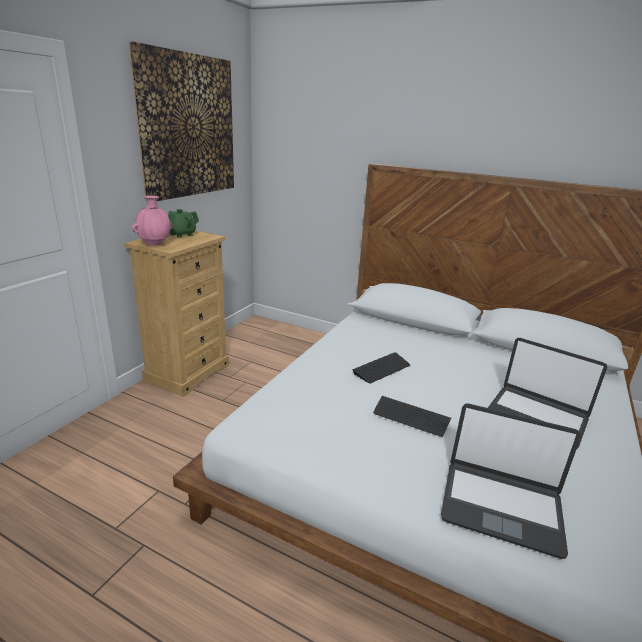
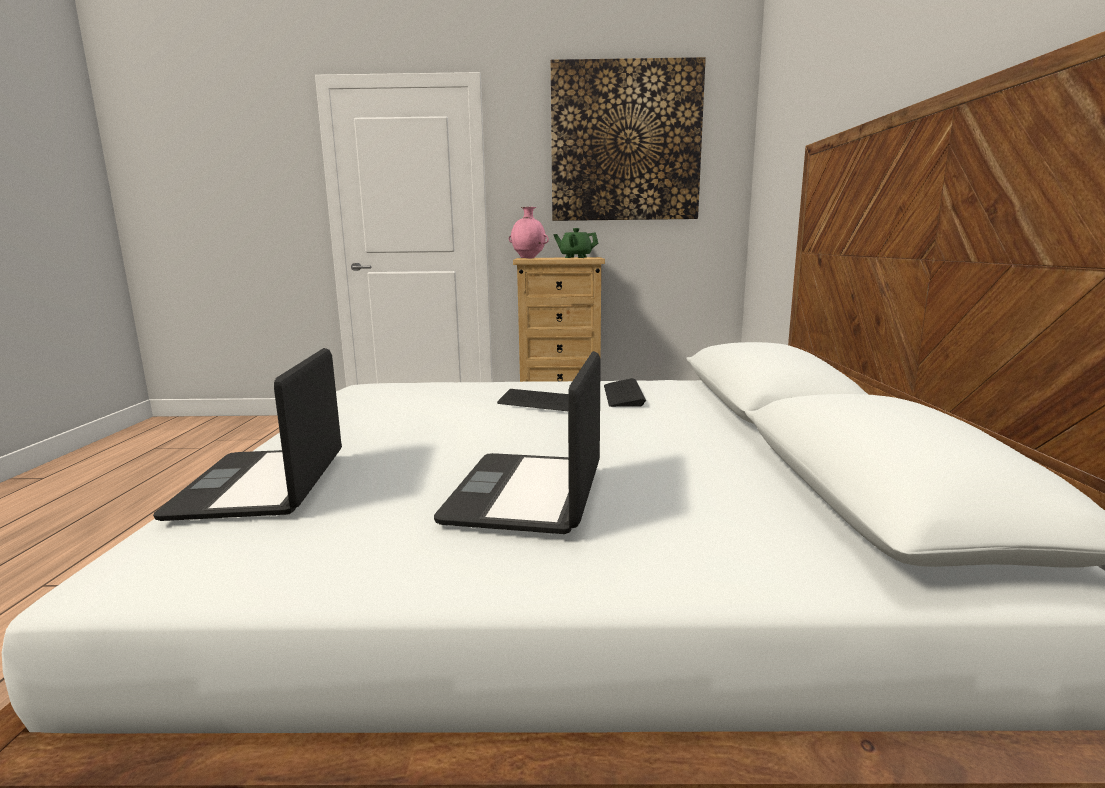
camera: 65 degrees right, 10 degrees down
(411, 417) = (437, 427): keyboard -> keyboard (623, 395)

